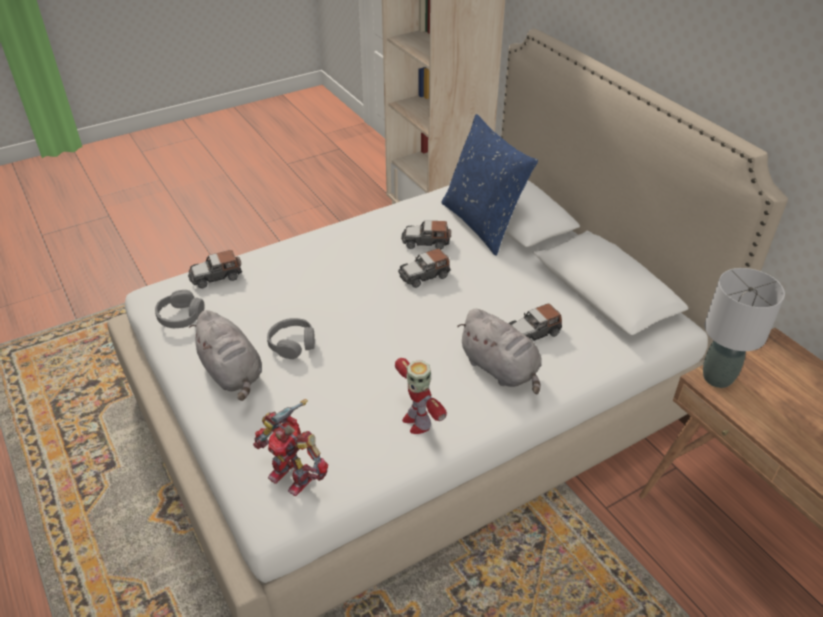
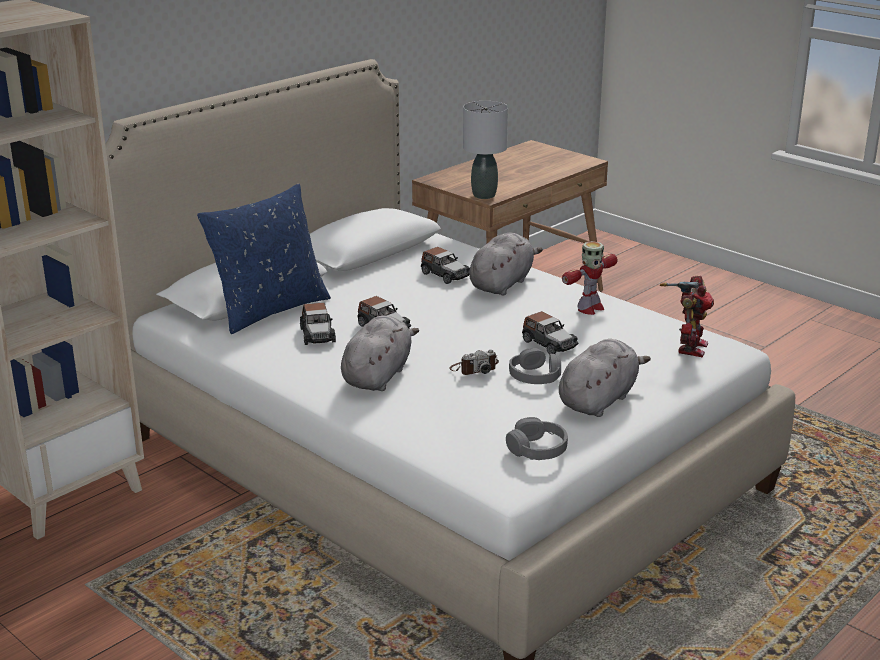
camera: 105 degrees left, 15 degrees down
(216, 276) = (450, 445): toy car -> toy car (549, 344)
(322, 310) = (474, 369): none -> camera
(341, 261) = (378, 375): none -> grey plush toy

